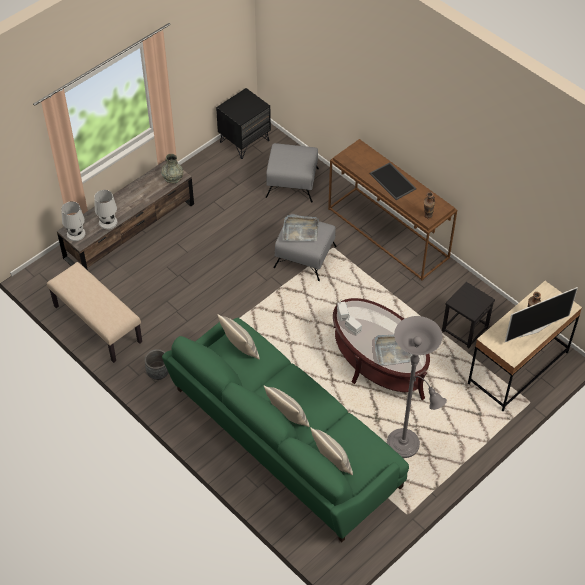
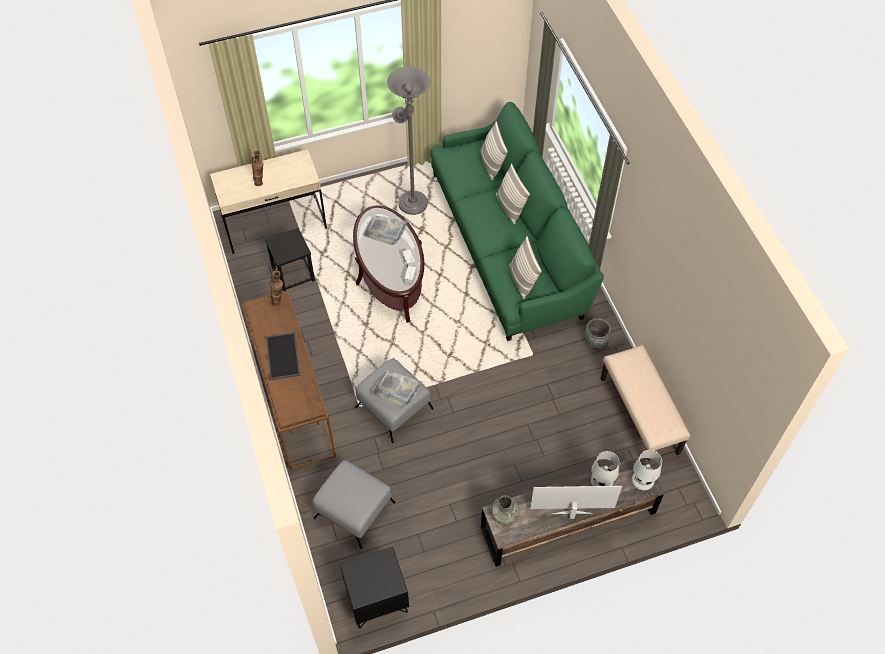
camera: 155 degrees left, 5 degrees up
(534, 330) = (266, 170): television -> television (571, 514)

